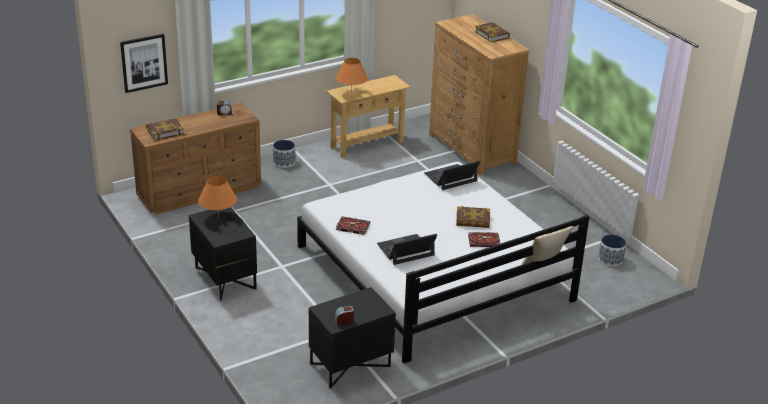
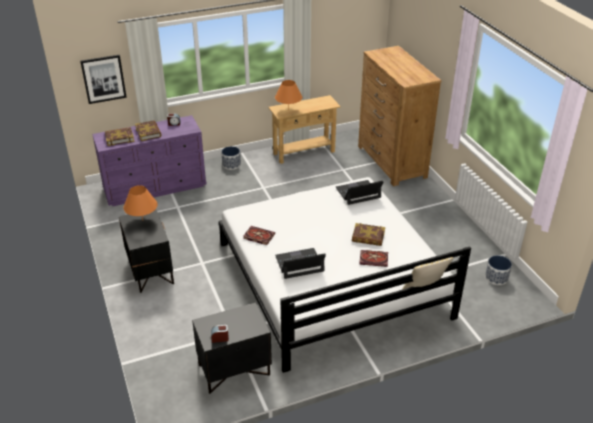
camera: 10 degrees right, 5 degrees up
(200, 191) = (155, 187): brown dresser -> purple dresser
(492, 35) = (410, 65): book -> book (148, 132)

